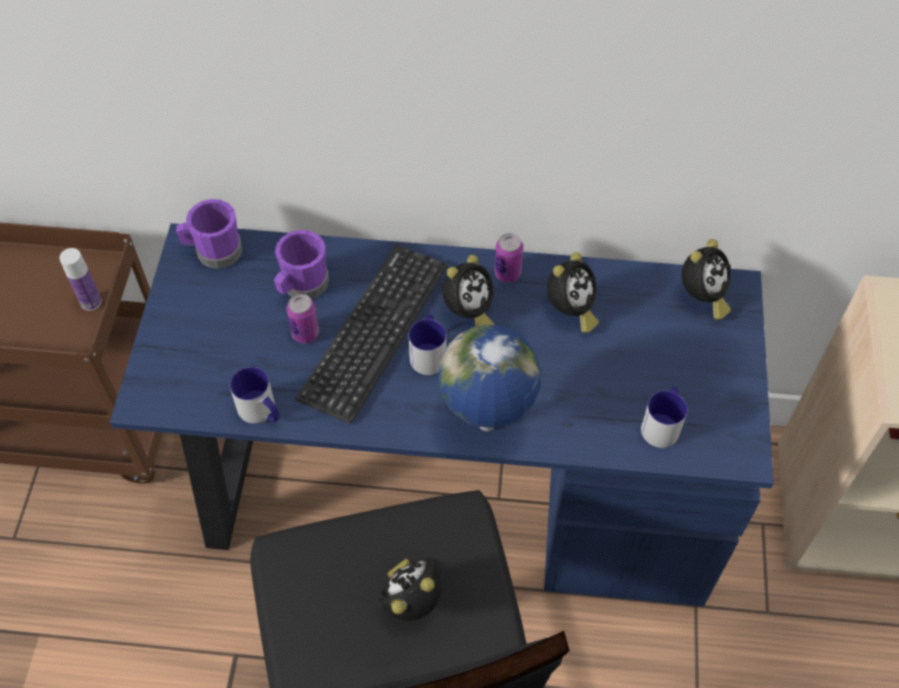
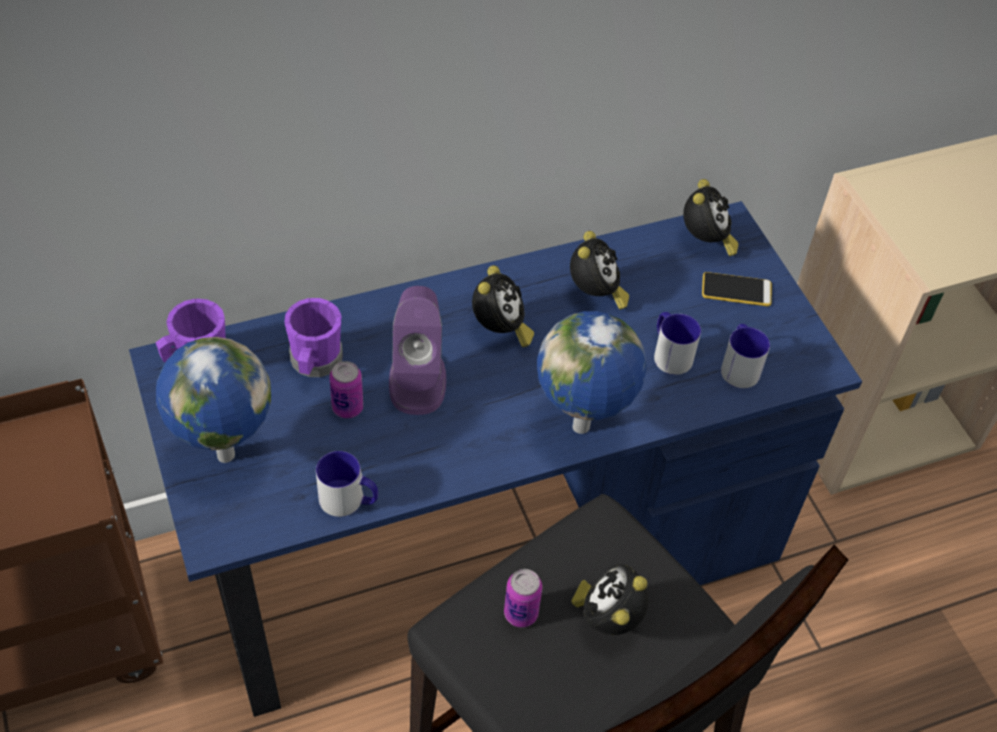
camera: 30 degrees left, 5 degrees down
(91, 302) = (68, 469): bottle -> none
(190, 336) = (223, 455): none -> globe
(374, 331) = (417, 380): keyboard -> purple speaker
(428, 353) = (484, 381): mug -> mug (669, 353)
(507, 273) = (515, 280): can -> can (520, 613)
(703, 353) = (736, 290): none -> phone

